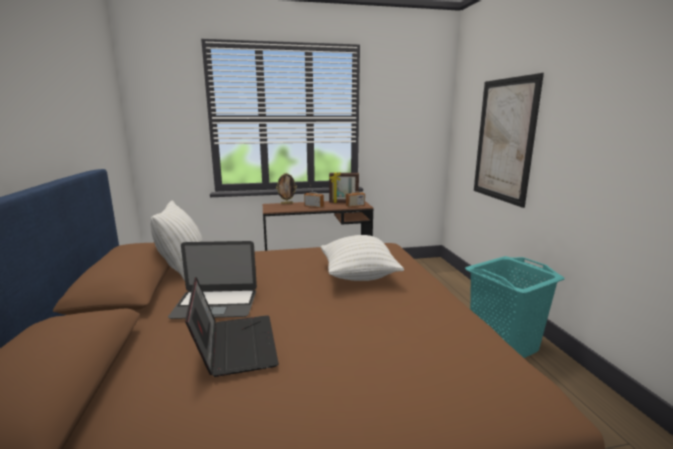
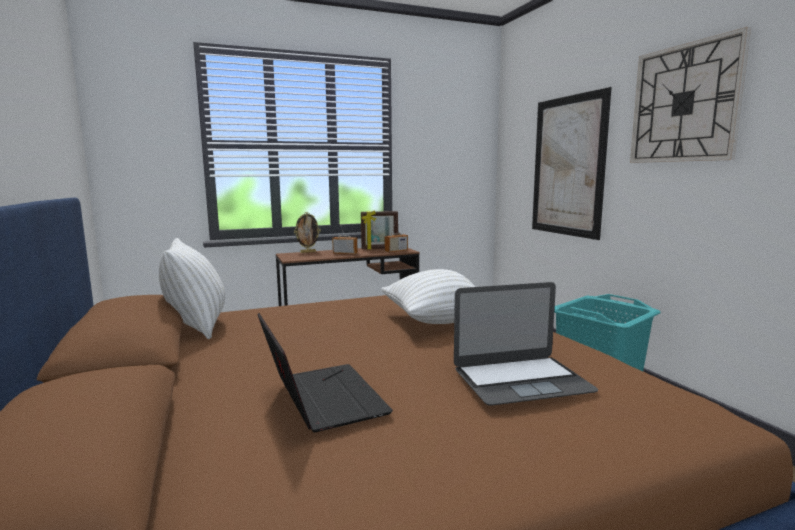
camera: 10 degrees left, 5 degrees down
(215, 304) = (267, 359): laptop -> laptop (521, 380)
(603, 94) = (684, 103): none -> wall clock

